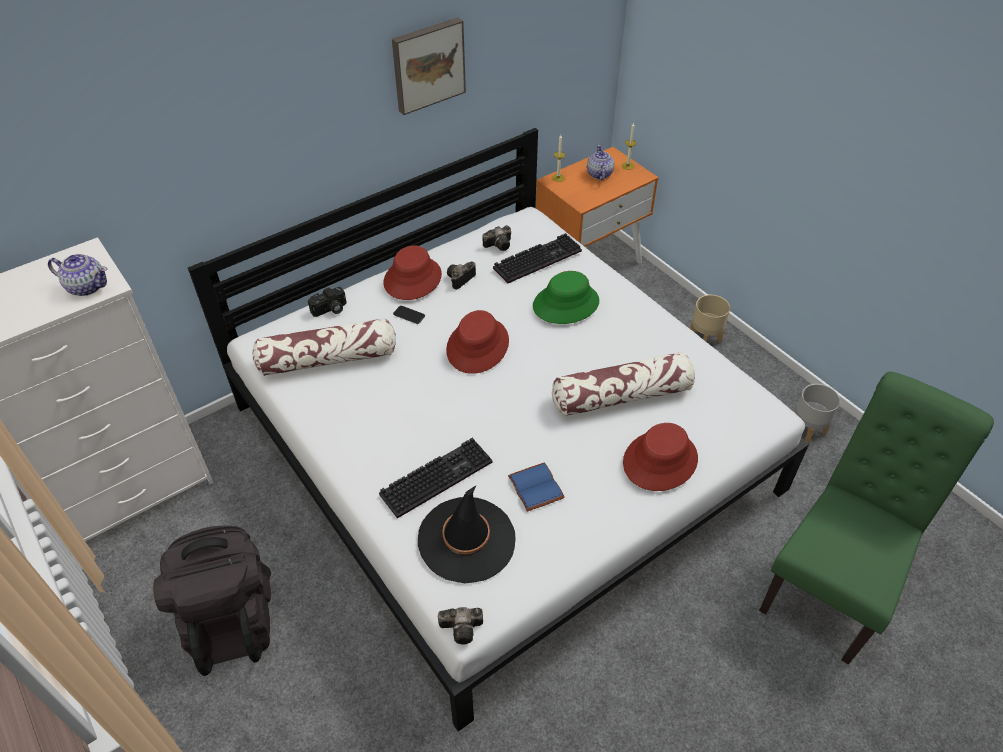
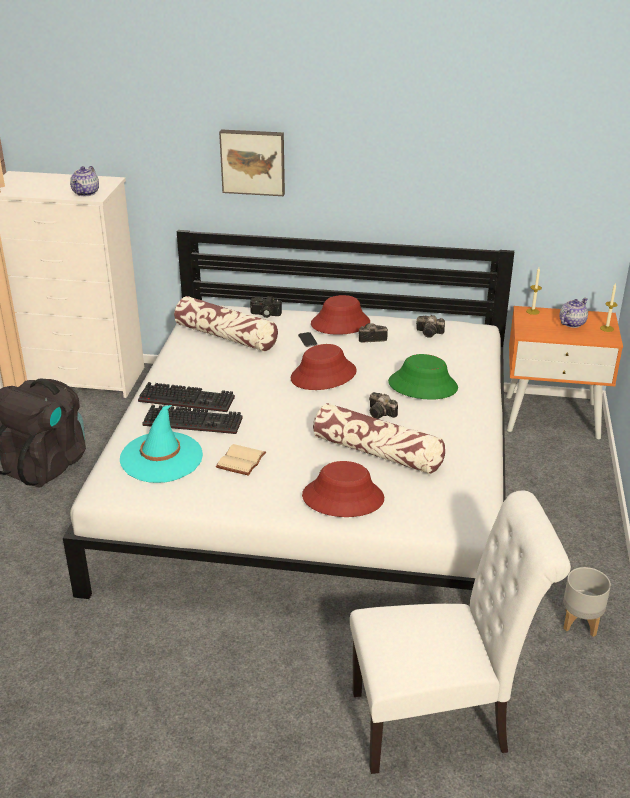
camera: 45 degrees right, 15 degrees down
(87, 286) = (86, 193): teapot -> teapot turned 45 degrees clockwise
(427, 65) = (410, 151): picture -> picture (253, 161)
(463, 628) = (95, 493): camera -> camera (382, 414)
(467, 539) = (161, 457): black hat -> turquoise hat
(537, 258) = (444, 352): keyboard -> keyboard (188, 399)
(537, 487) = (242, 461): blue book -> beige book
(705, 338) = (580, 514): beige planter -> none
(832, 582) = (439, 721): green chair -> white chair

